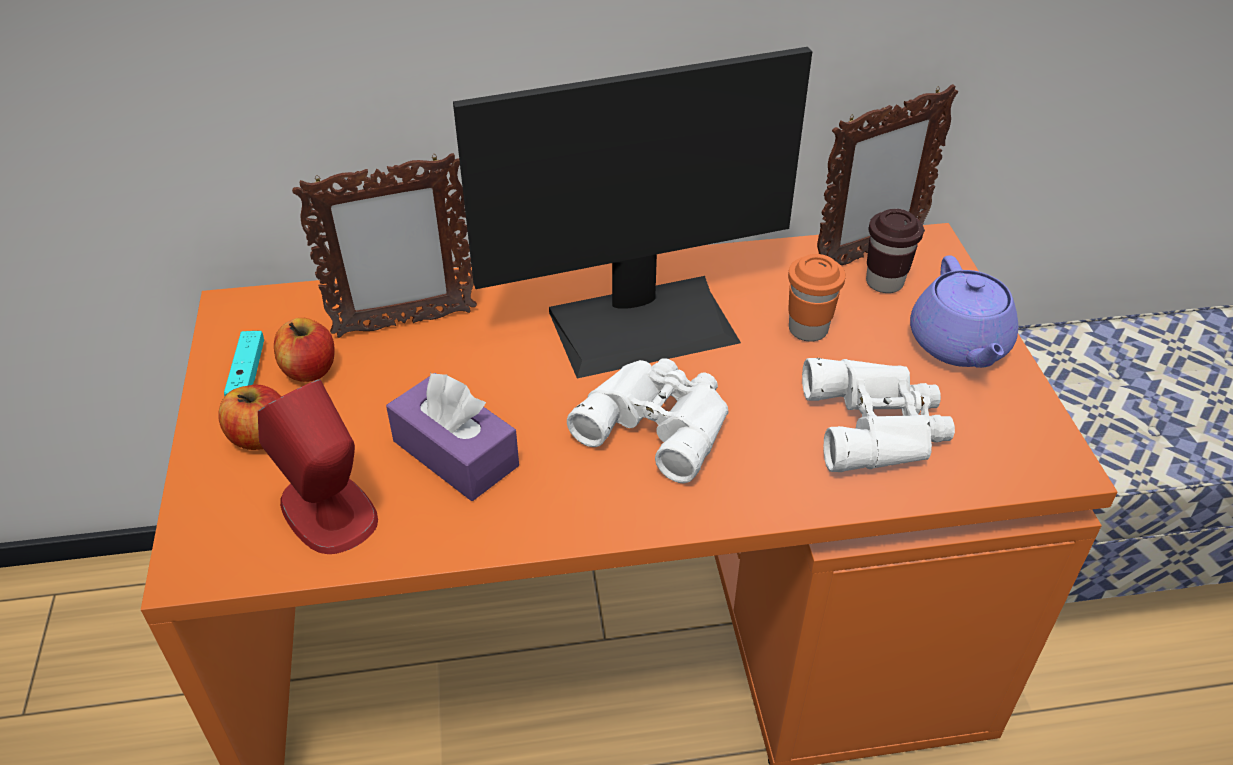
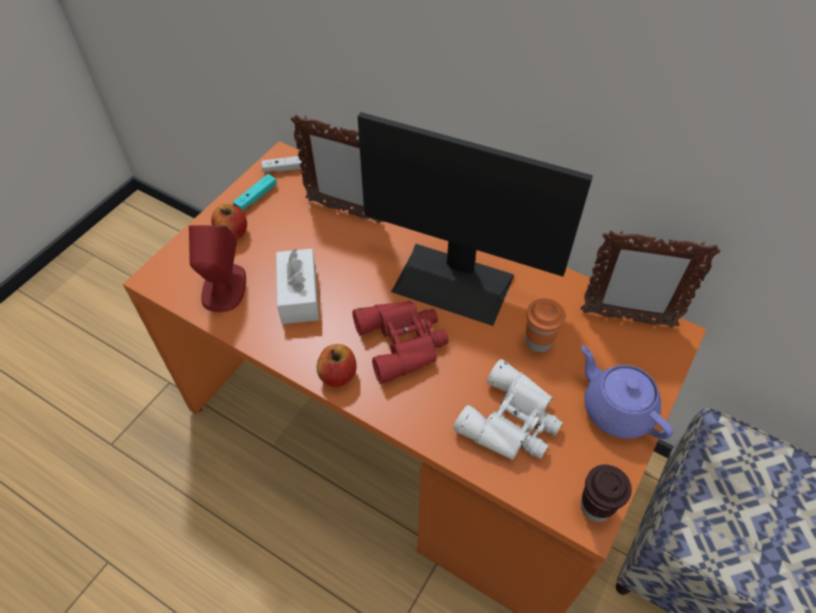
camera: 40 degrees right, 10 degrees up
(256, 316) = (287, 168): none -> white game controller
(309, 370) = (282, 211): apple -> apple (338, 375)
(455, 453) = (299, 295): purple tissue box -> white tissue box
(658, 422) = (403, 341): white binoculars -> red binoculars
(884, 282) = (617, 342): brown cup -> brown cup (595, 507)
(959, 345) = (616, 409): purple teapot -> purple teapot turned 105 degrees clockwise

